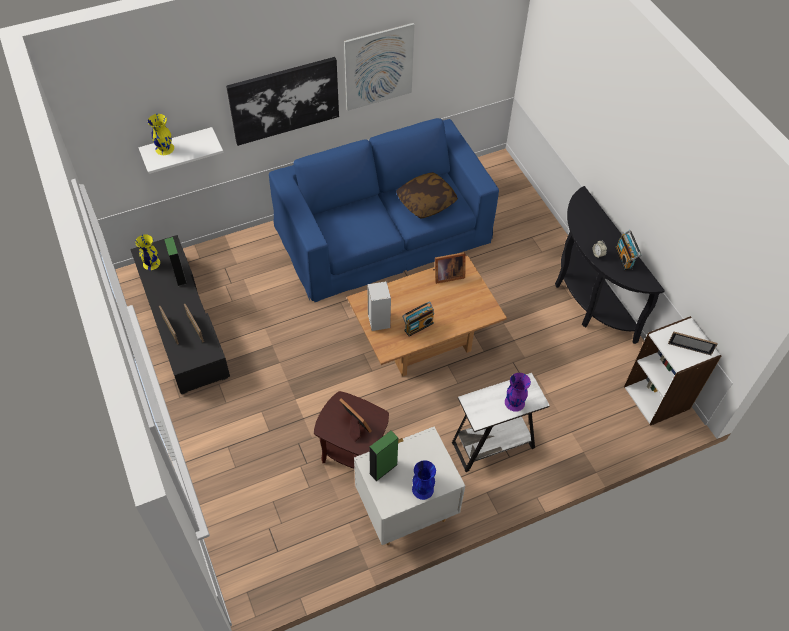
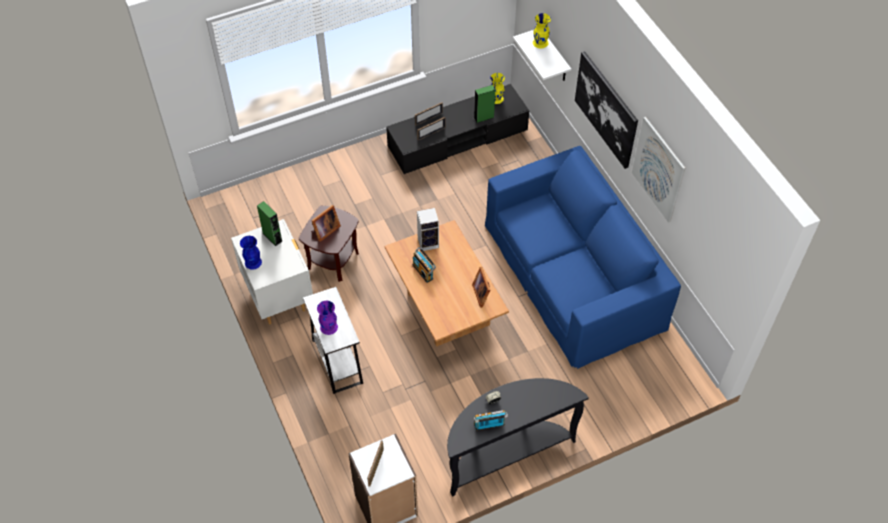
camera: 90 degrees right, 0 degrees up
(426, 202) = (578, 279): pillow -> none

